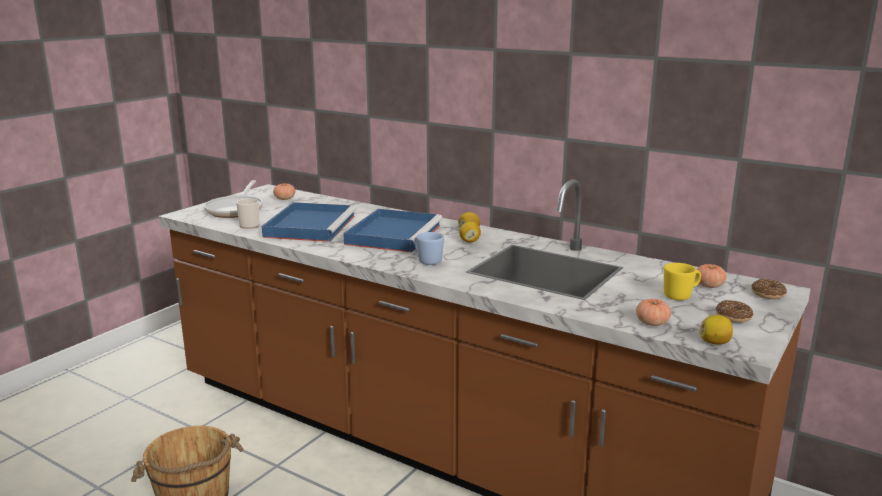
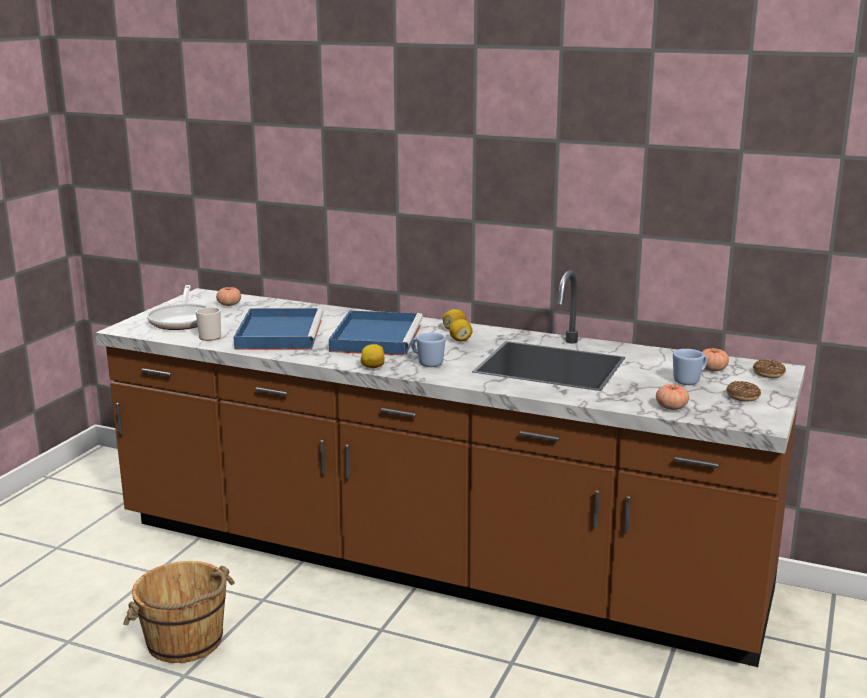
camera: 10 degrees left, 0 degrees up
(681, 296) = (690, 381): yellow mug -> blue mug
(715, 342) = (733, 420): lemon -> lemon (373, 367)

